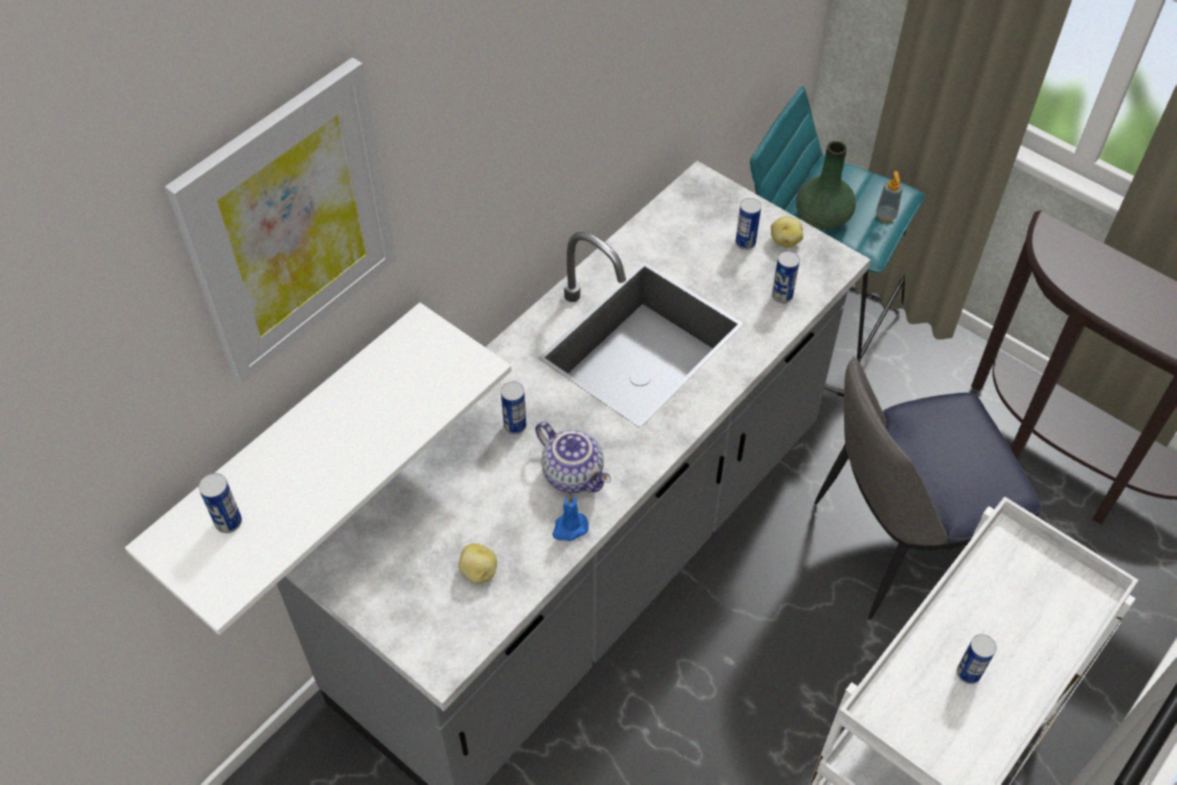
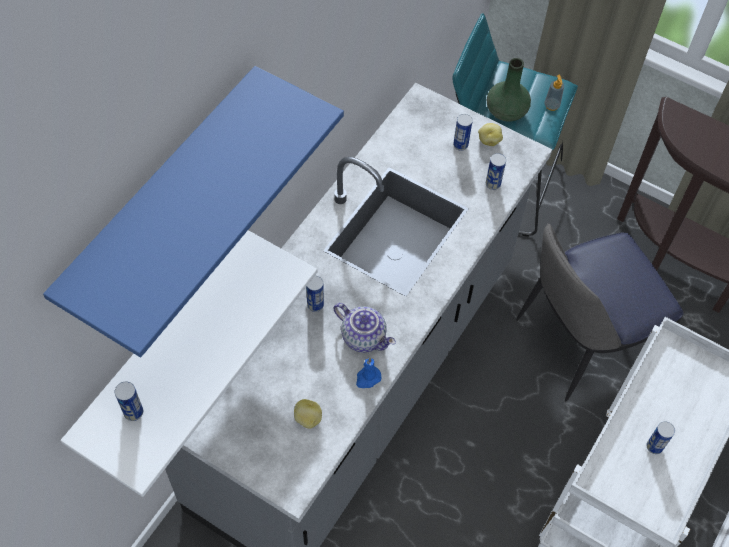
camera: 10 degrees left, 5 degrees up
(289, 224) = (162, 197): picture -> blue shelf

